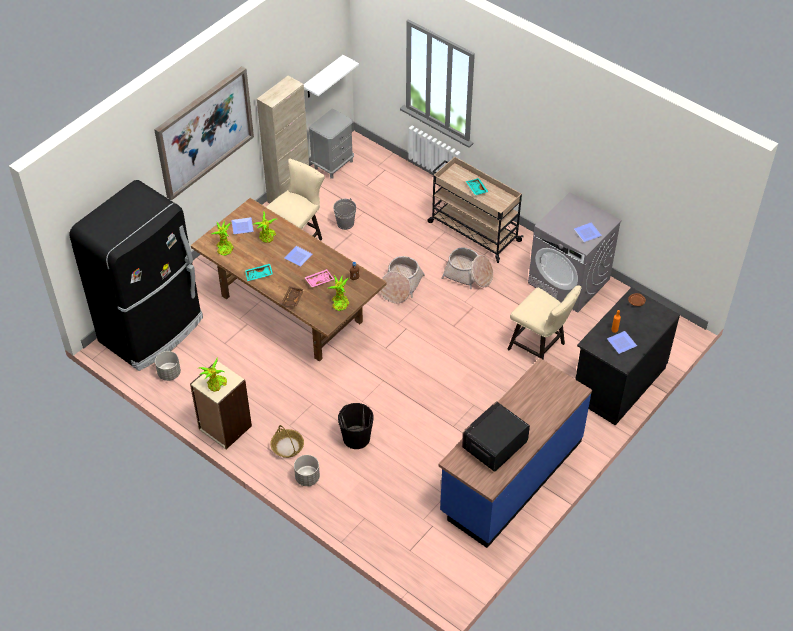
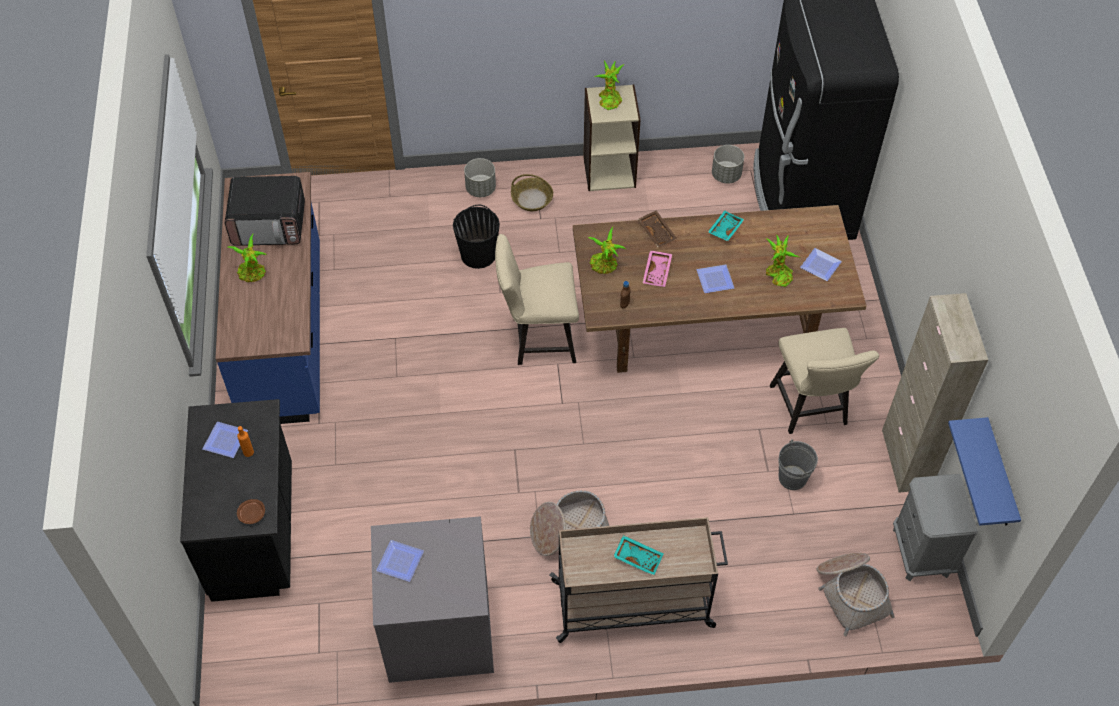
camera: 135 degrees right, 5 degrees up
(204, 132) = (939, 192): picture -> none
(224, 248) = (801, 228): potted plant -> potted plant (253, 274)
(323, 77) = (999, 477): white shelf -> blue shelf
(400, 286) = (629, 449): basket -> basket (851, 593)
(494, 446) = (270, 224): microwave -> microwave turned 90 degrees clockwise
(540, 348) = (388, 503): beige chair -> beige chair (538, 339)

